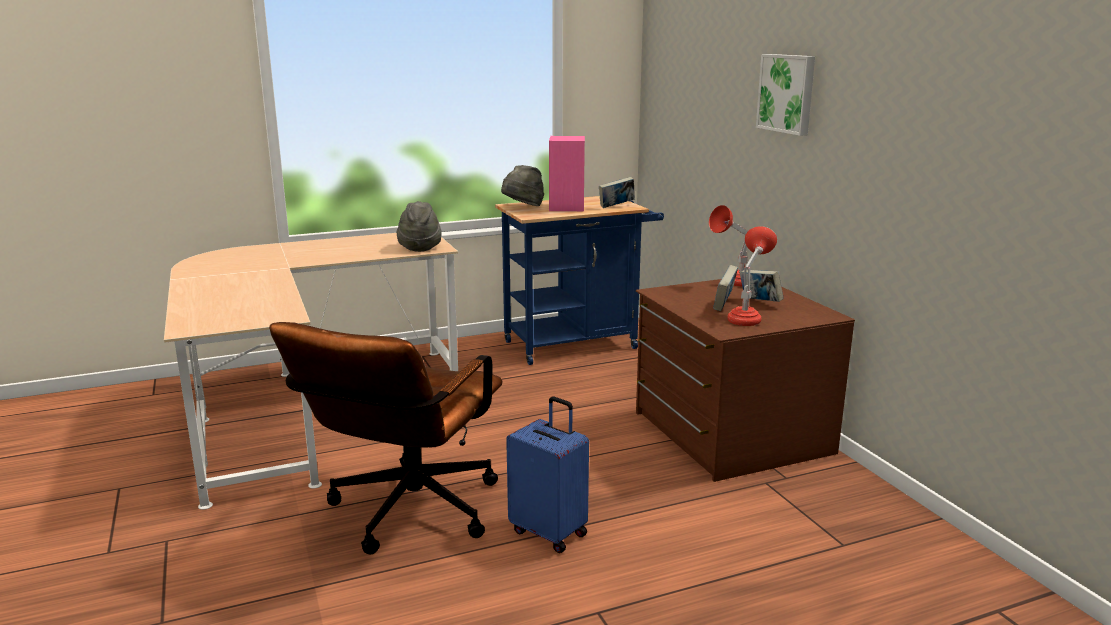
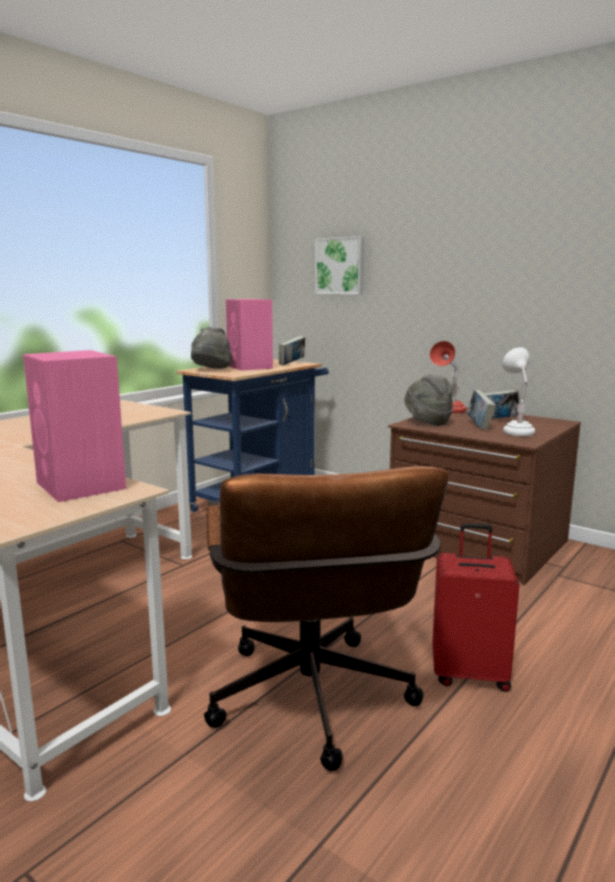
camera: 30 degrees left, 5 degrees down
(267, 308) = (81, 486): none -> pink speaker
(420, 247) = (143, 413): grey hat -> grey hat (427, 422)
(550, 532) = (470, 673): blue suitcase -> red suitcase
(747, 318) = (516, 431): red table lamp -> white table lamp
(787, 93) = (476, 243): picture -> picture (340, 266)

